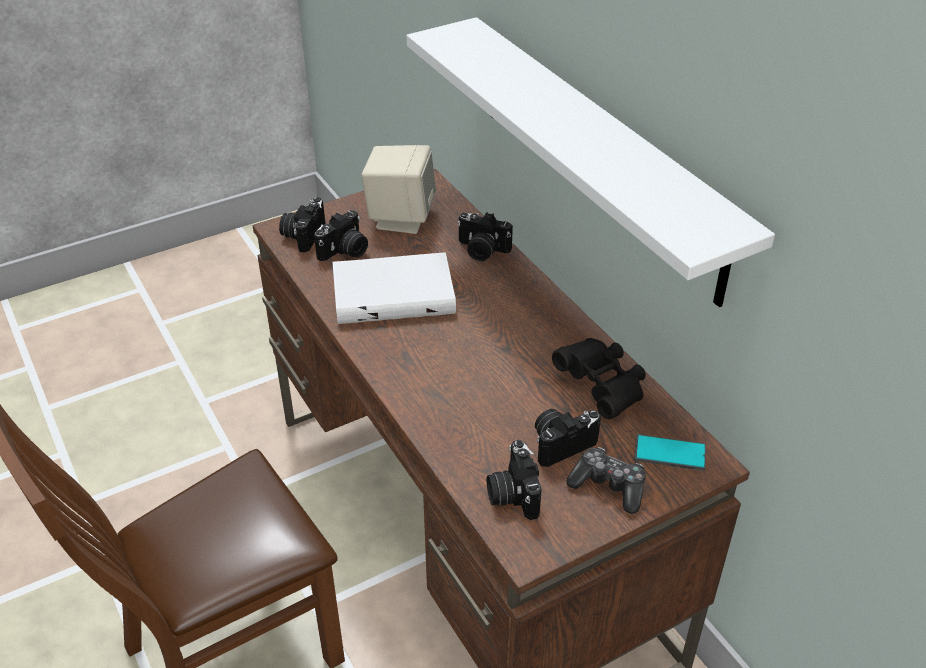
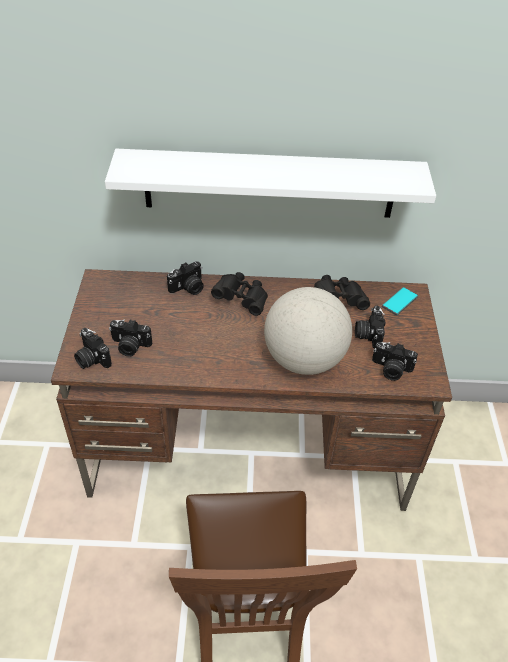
camera: 60 degrees left, 5 degrees up
(345, 251) = (129, 346): camera -> camera turned 120 degrees clockwise
(394, 292) = (192, 342): white book -> none
(400, 218) = (121, 306): beige speaker -> none
(451, 398) = (304, 359): none -> globe
(507, 300) = (242, 299): none -> black binoculars
(608, 486) = (407, 333): game controller -> none

